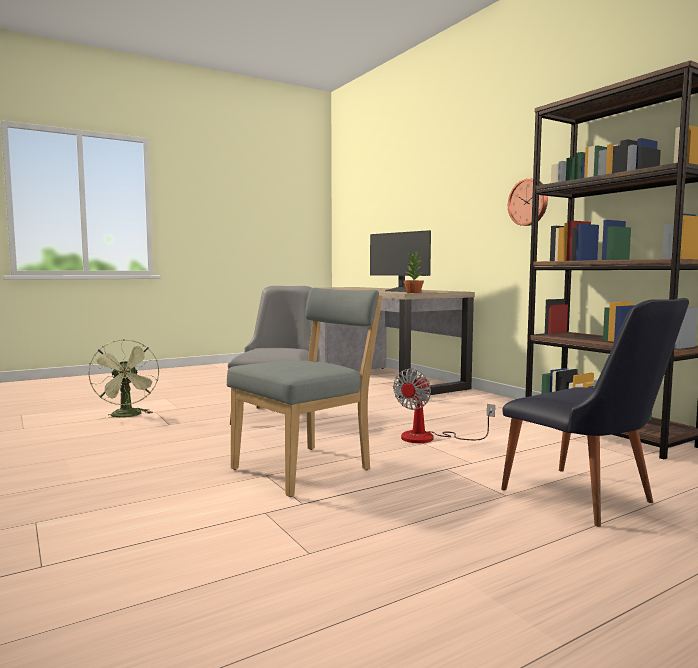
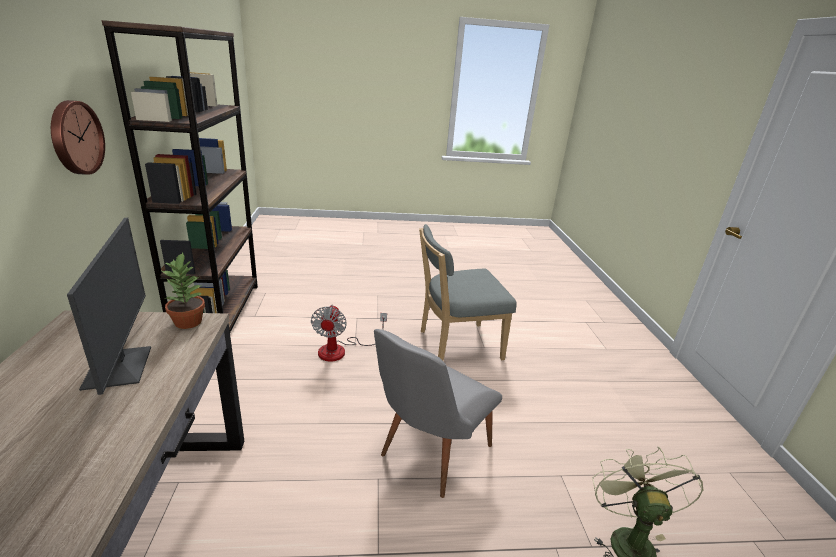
camera: 155 degrees left, 20 degrees up
(429, 438) = (341, 350): fan -> fan turned 120 degrees clockwise
(588, 500) = (350, 283): black chair -> none

